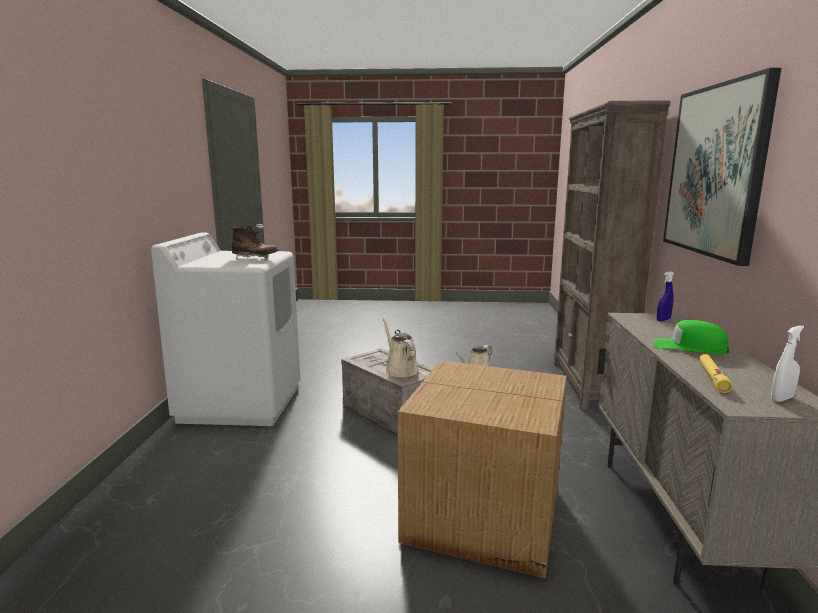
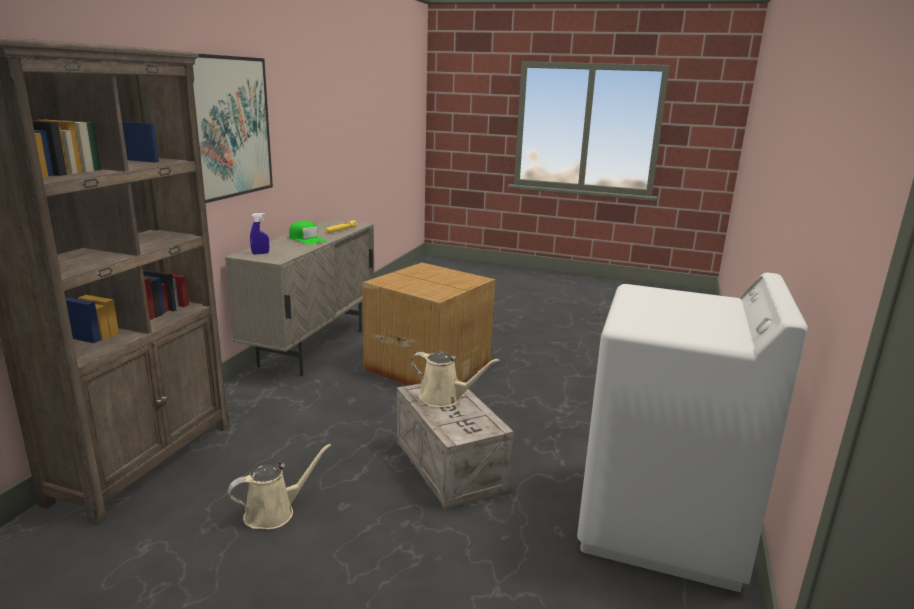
camera: 165 degrees left, 5 degrees up
(255, 259) = (649, 304): brown boot -> none
(400, 369) = (444, 398): beige watering can -> beige watering can turned 60 degrees counterclockwise
(782, 398) = (336, 223): white spray bottle -> none

